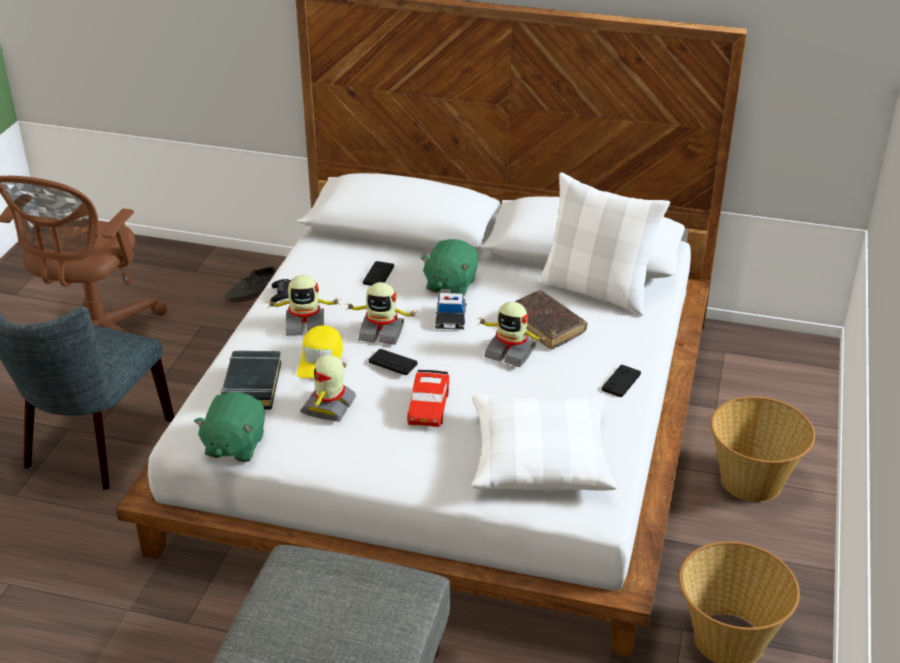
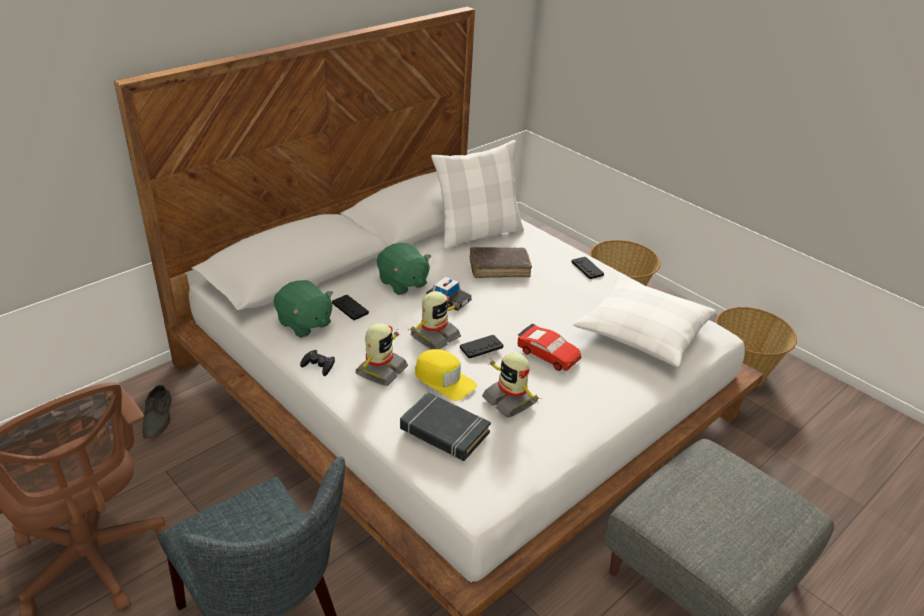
camera: 60 degrees left, 0 degrees up
(234, 445) = (514, 475): green plush toy -> green plush toy (304, 323)
(510, 352) = (517, 293): toy robot -> none

